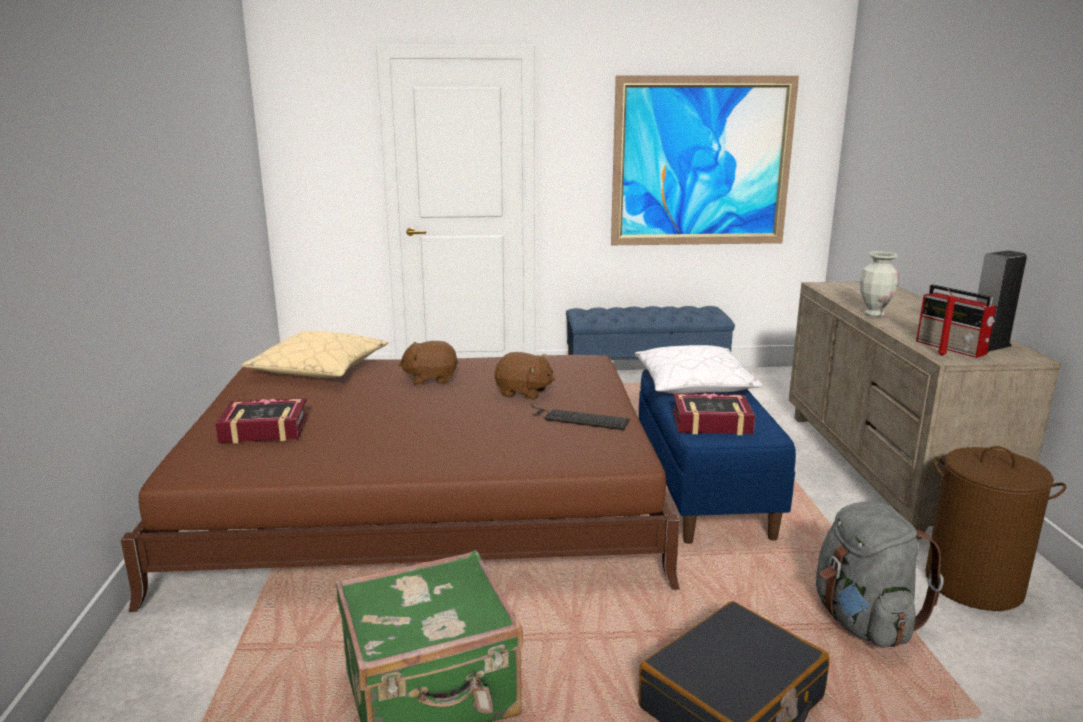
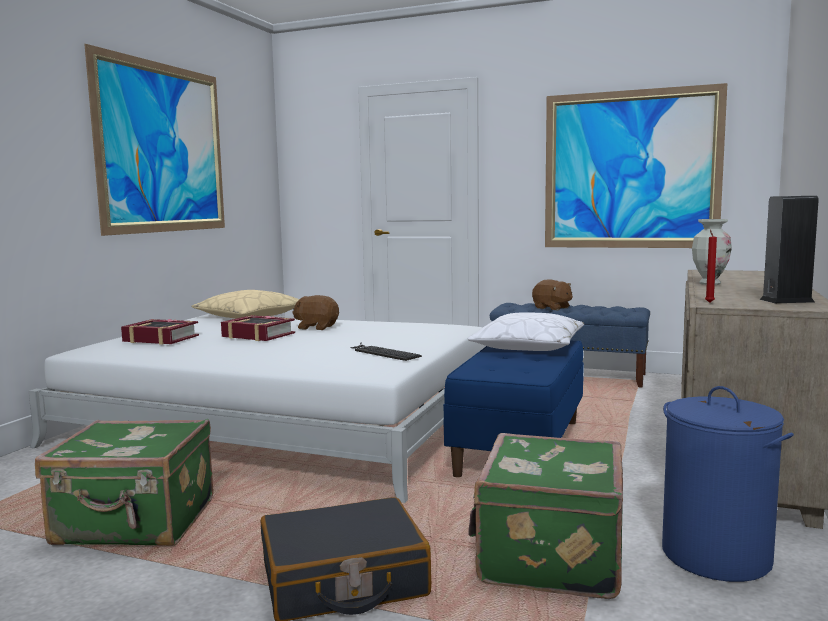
camera: 25 degrees right, 10 degrees down
(176, 150) = (163, 148): none -> picture
(426, 499) = (286, 421): brown bed -> white bed
(523, 393) = (369, 338): brown plush toy -> brown plush toy (552, 308)
(711, 422) = (497, 366): book -> book (258, 335)
(862, 621) = (548, 556): grey backpack -> green suitcase
(952, 348) = (737, 300): radio -> none
(974, 584) = (716, 555): brown laundry basket -> blue laundry basket

